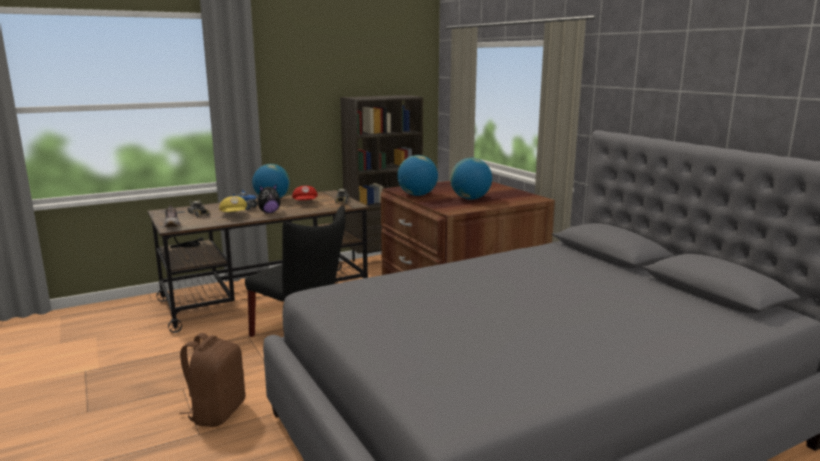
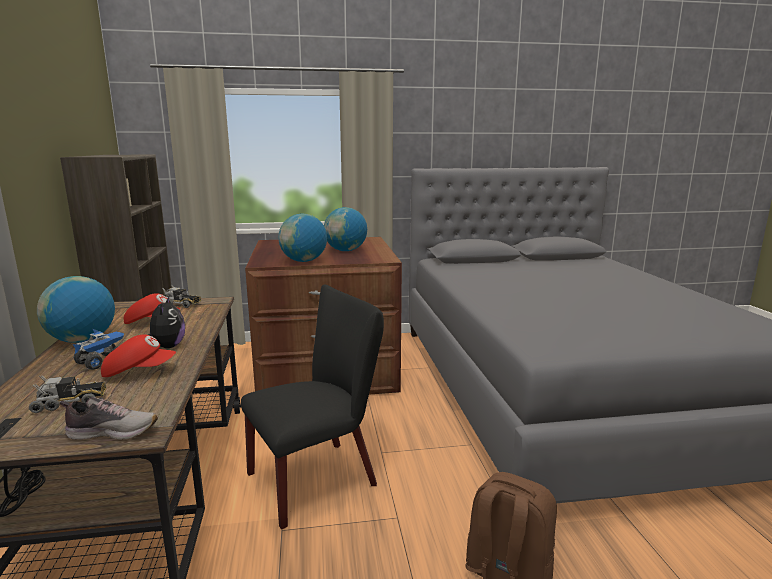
camera: 70 degrees left, 0 degrees up
(234, 215) = (139, 371): yellow cap -> red cap

